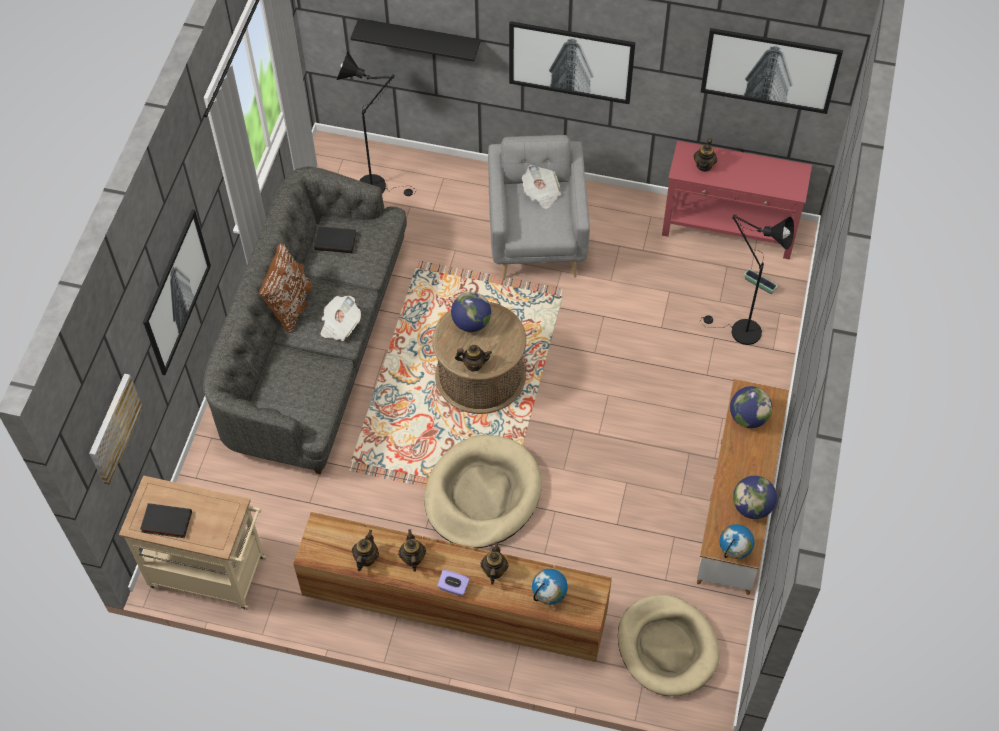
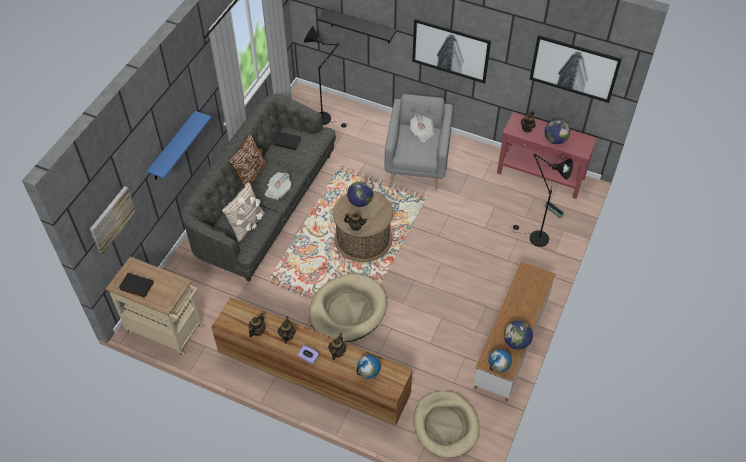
camera: 10 degrees right, 5 degrees down
(176, 292) = (173, 147): picture -> blue shelf
(305, 389) = (247, 225): none -> beige pillow
(748, 417) = (525, 286): globe -> globe (555, 140)

